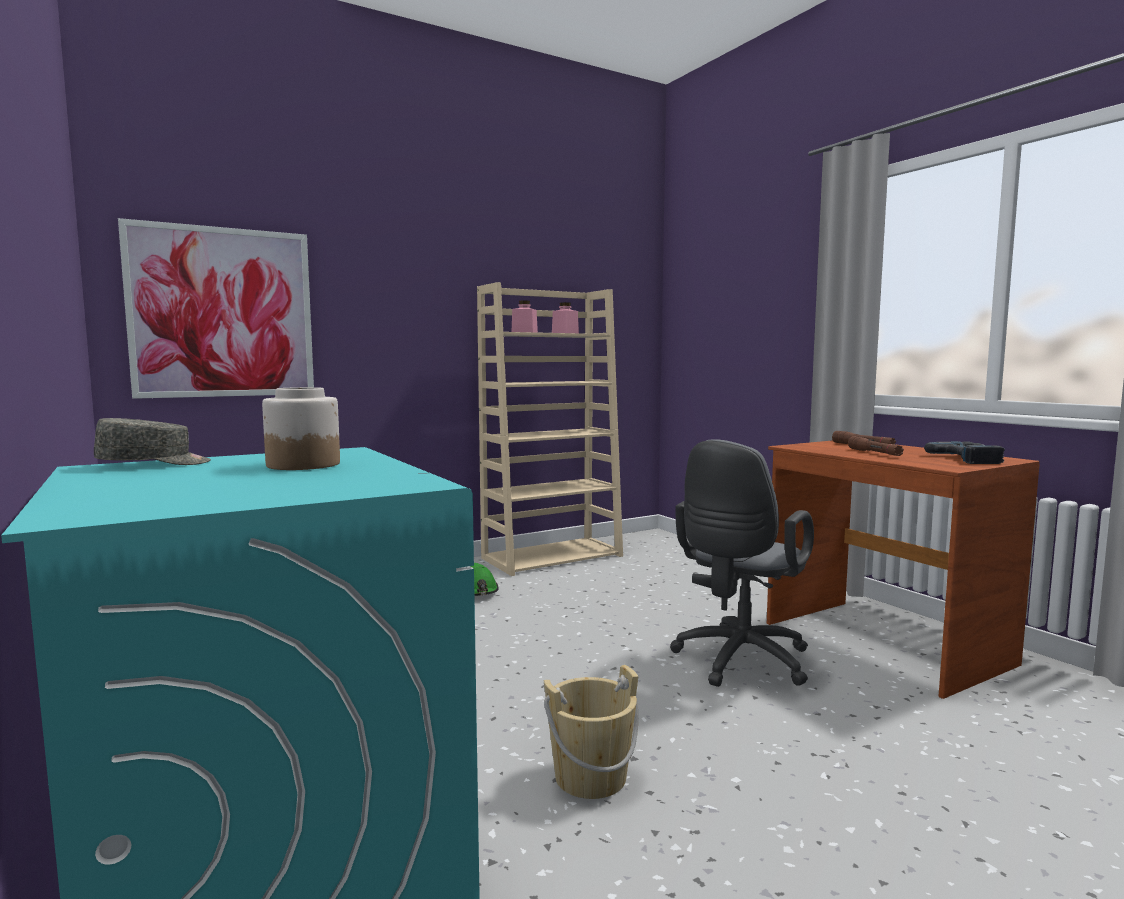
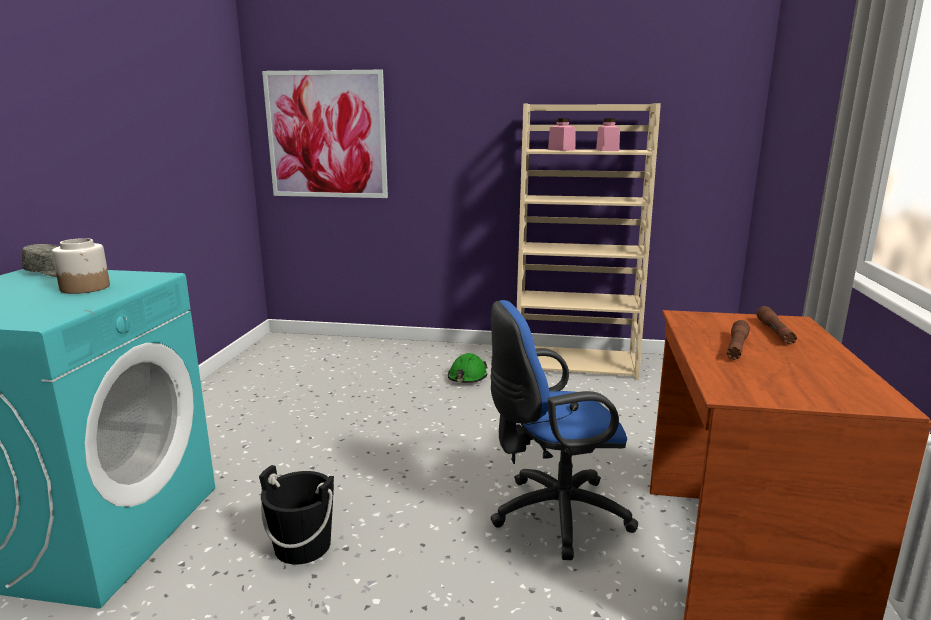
camera: 40 degrees right, 10 degrees up
(590, 777) = (302, 546): beige bucket -> black bucket
(738, 662) = (553, 515): grey office chair -> blue office chair
(971, 459) = (825, 388): power drill -> none

